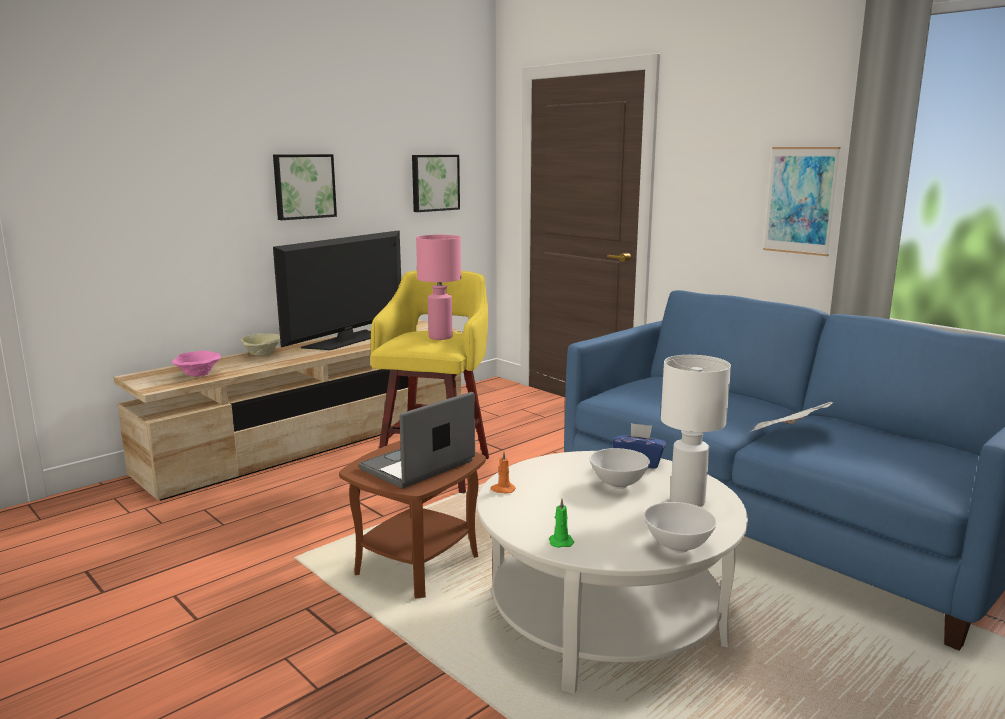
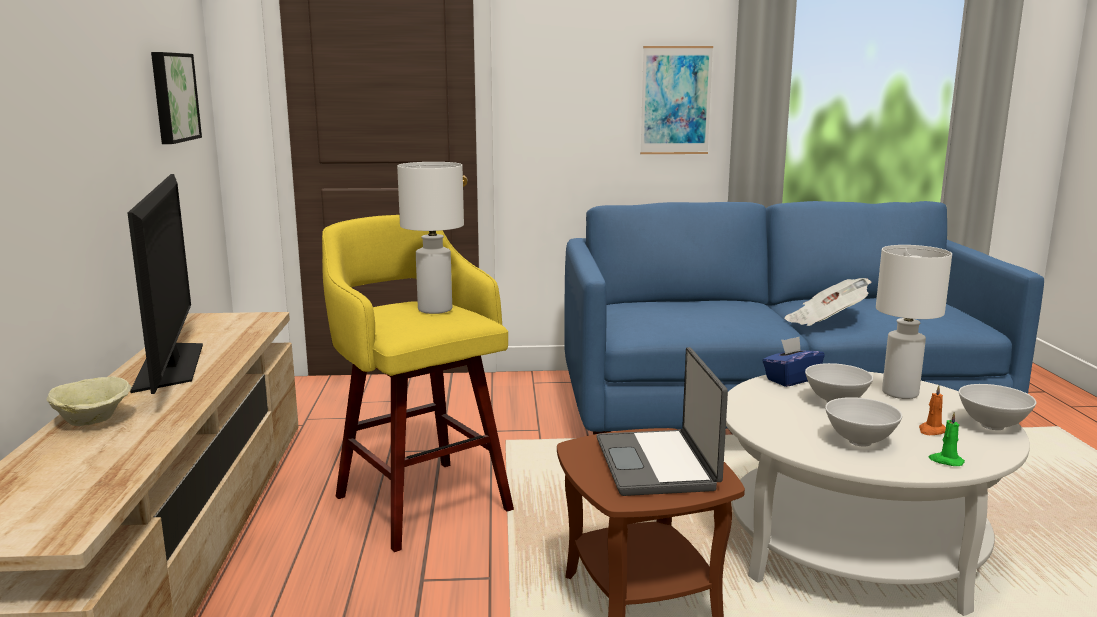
camera: 50 degrees left, 0 degrees up
(198, 375) = (77, 486): pink bowl -> none
(303, 186) = (61, 103): picture -> none
(440, 337) = (434, 309): pink table lamp -> white table lamp
(502, 489) = (793, 445): orange candle -> orange candle (932, 431)
(547, 507) = (859, 441): none -> white bowl

